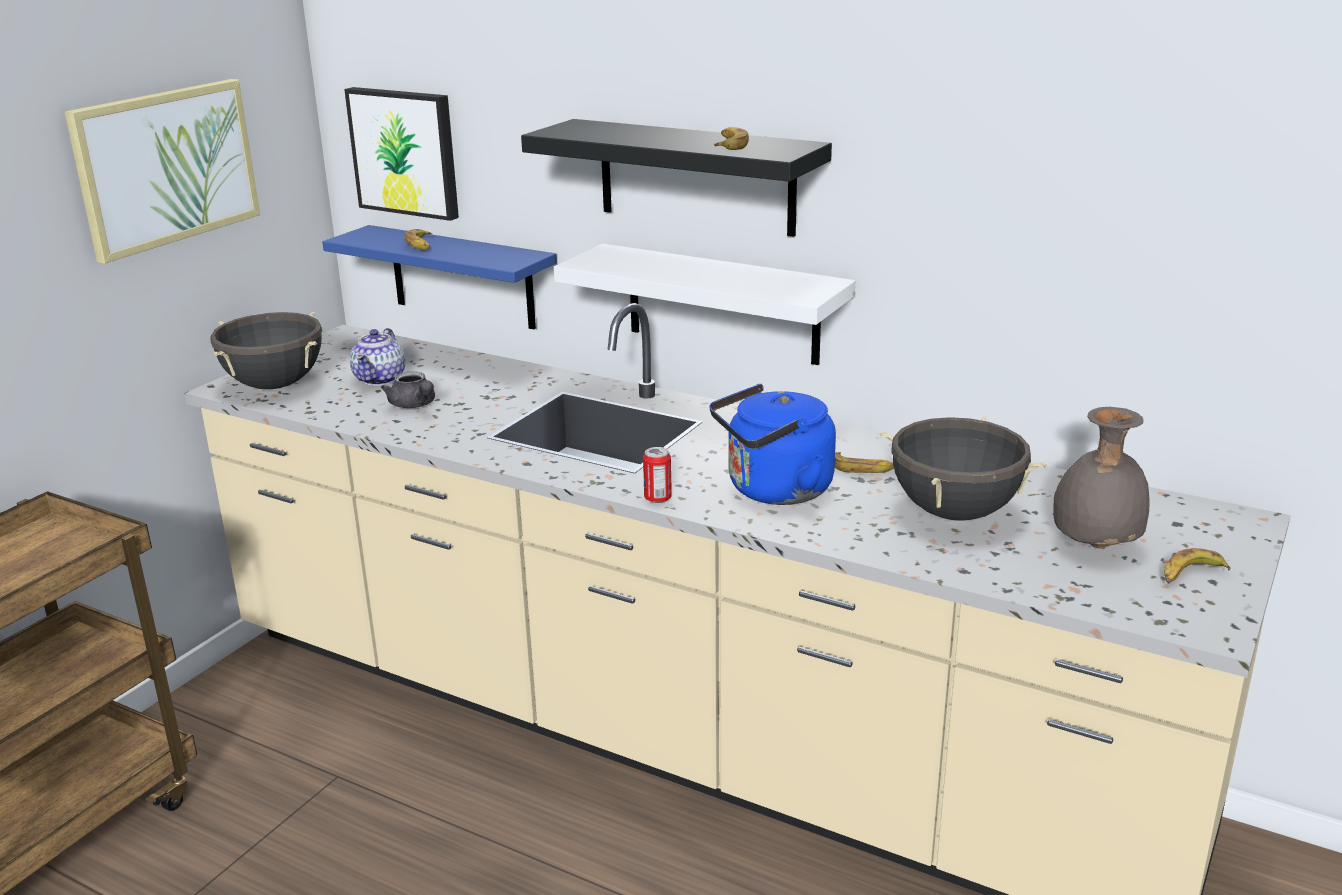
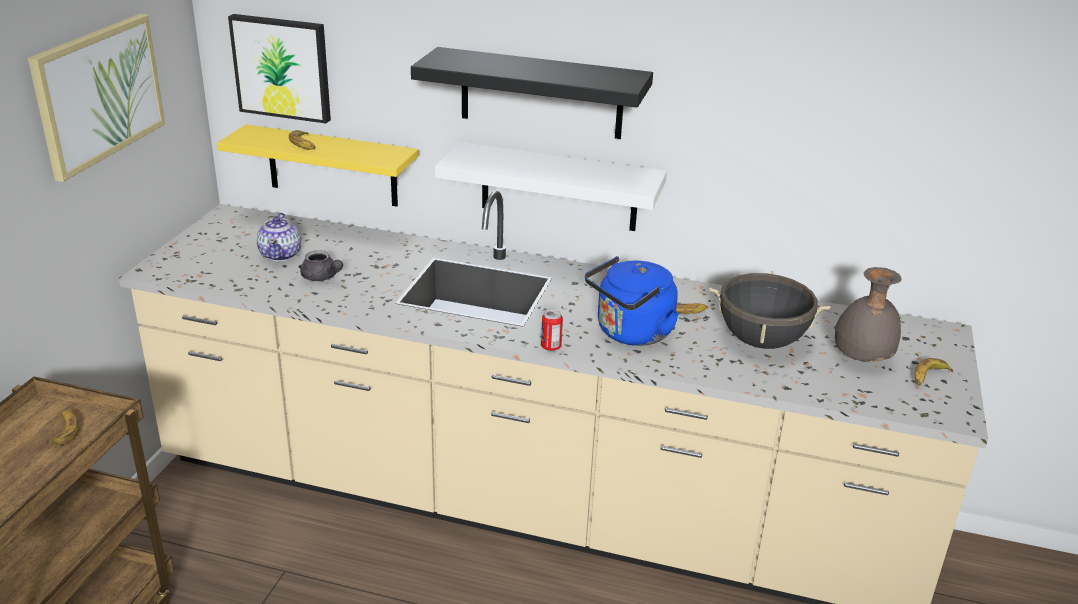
camera: 15 degrees left, 5 degrees up
(275, 385) = (195, 266): black cooking pot -> none
(462, 277) = (332, 166): blue shelf -> yellow shelf
(729, 144) = (581, 75): banana -> banana (64, 430)

